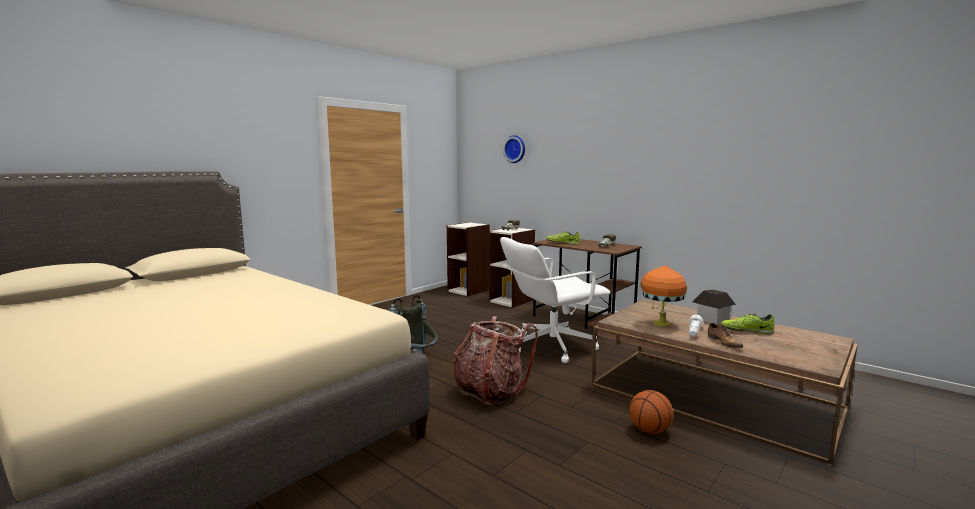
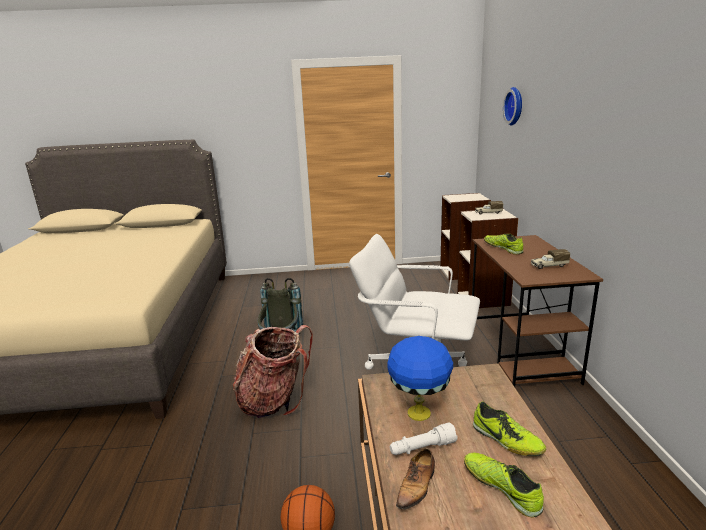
camera: 45 degrees right, 10 degrees up
(660, 323) = (419, 412): orange table lamp -> blue table lamp
(712, 319) = (506, 440): toy house -> shoe

